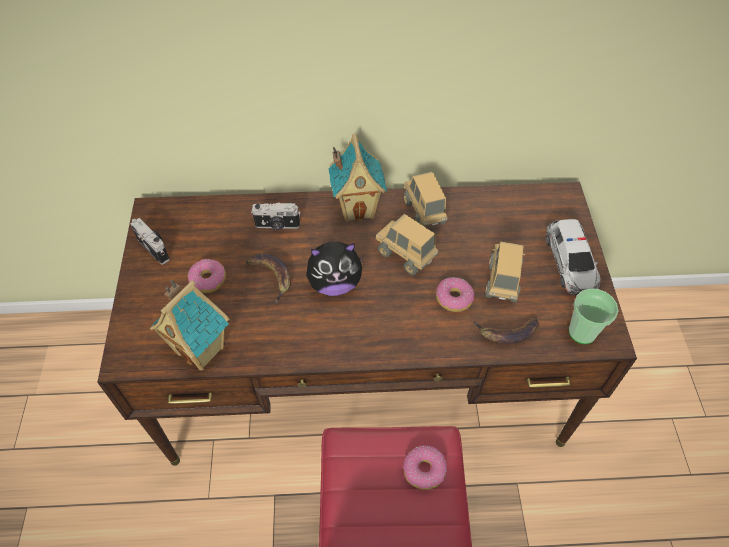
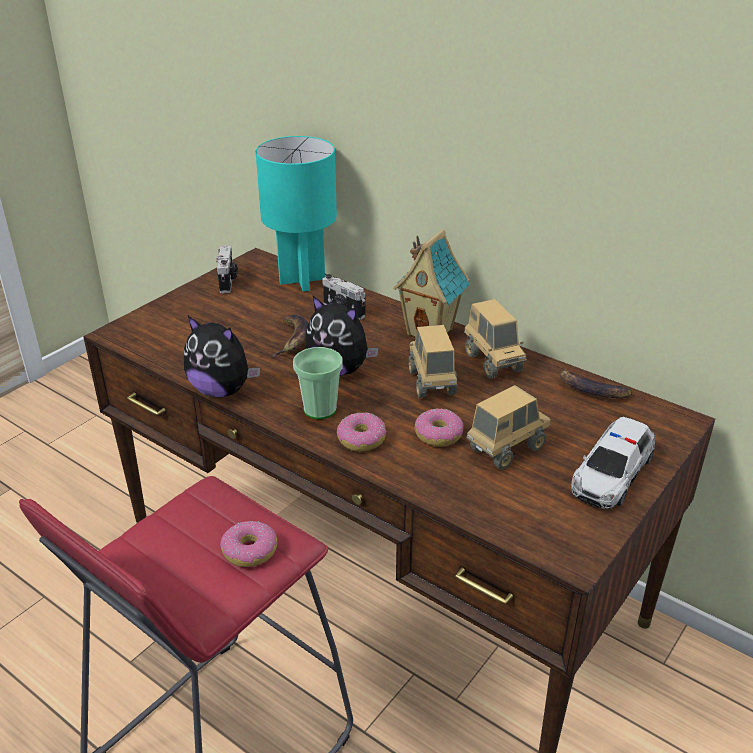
camera: 40 degrees right, 20 degrees down
(202, 350) = (177, 356): toy house -> none
(208, 280) = (240, 317): donut -> donut (361, 439)
(212, 212) = (301, 280): none -> turquoise table lamp
(275, 359) = (222, 390): none -> plush toy
(423, 213) = (492, 362): toy truck -> toy truck turned 135 degrees clockwise
(508, 333) = (460, 488): banana -> banana (591, 390)
(582, 332) = (547, 534): cup -> cup (320, 409)

